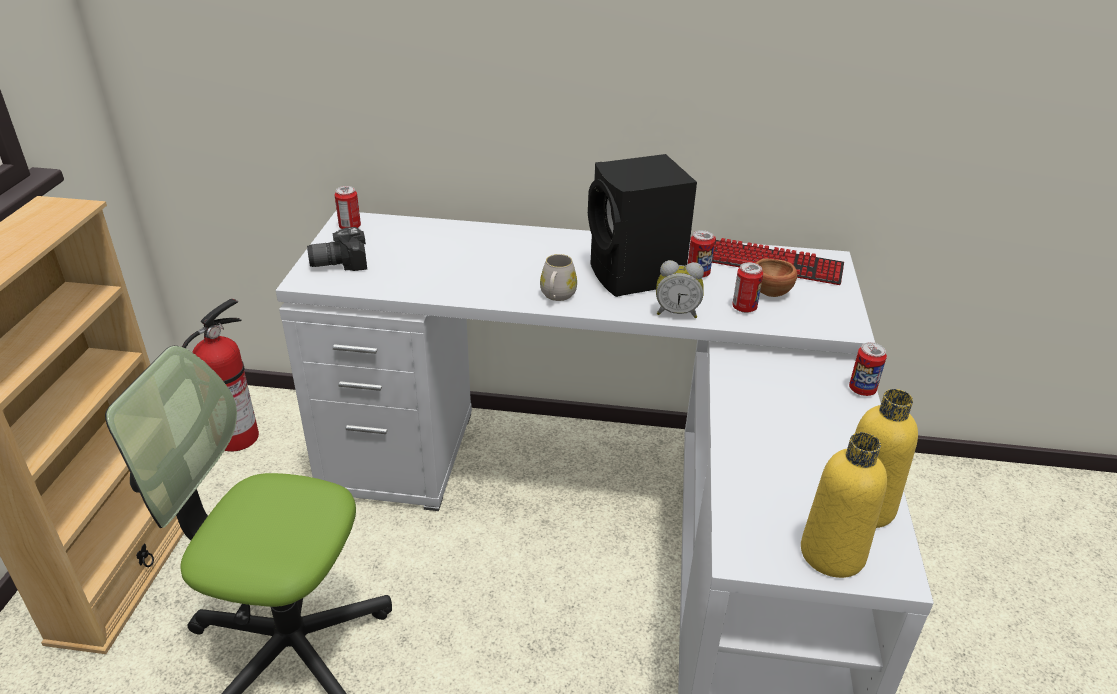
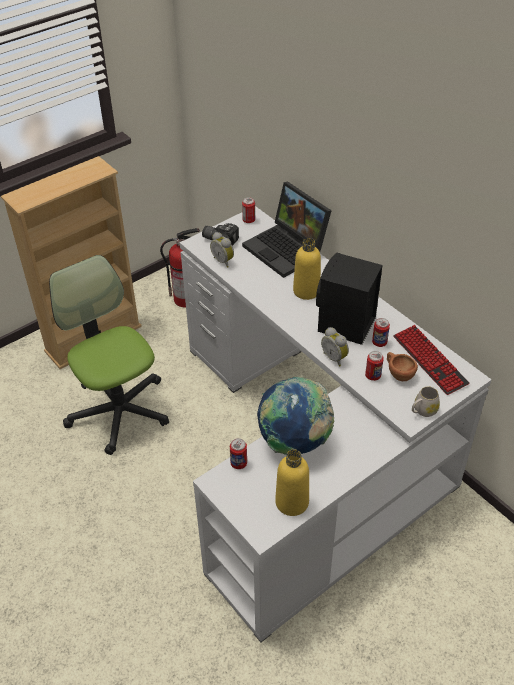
camera: 45 degrees right, 10 degrees up
(377, 281) = (223, 261): none -> alarm clock
(449, 235) = (288, 249): none -> laptop
(557, 296) = (291, 315): white mug -> white mug (423, 411)
(757, 436) = (294, 442): none -> globe
(832, 554) = (249, 508): yellow bottle -> yellow bottle (306, 291)
(862, 390) = (380, 456): can -> can (238, 463)

